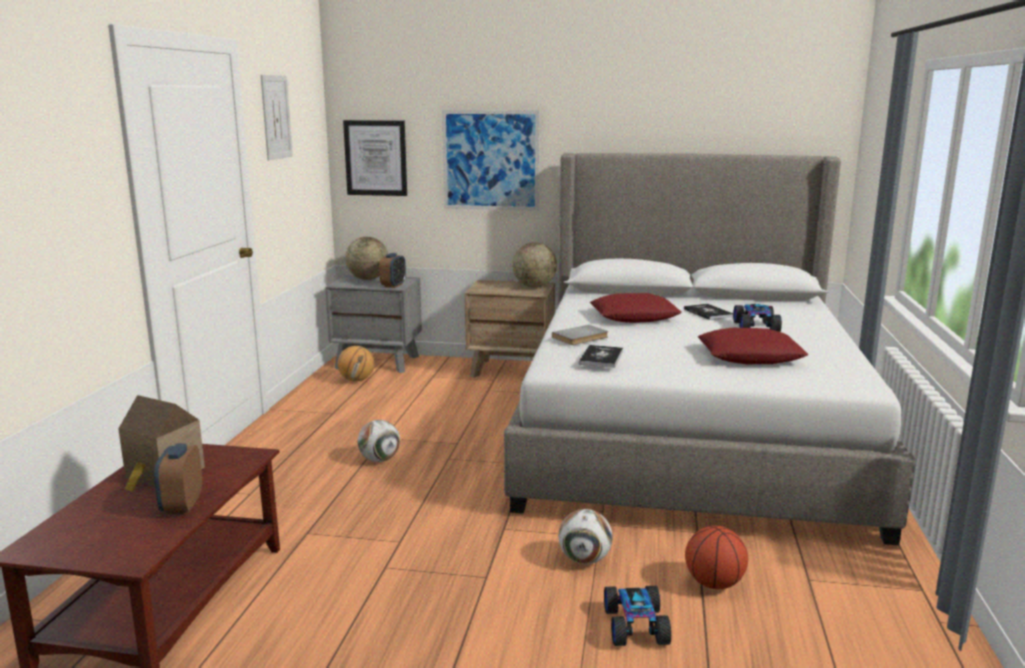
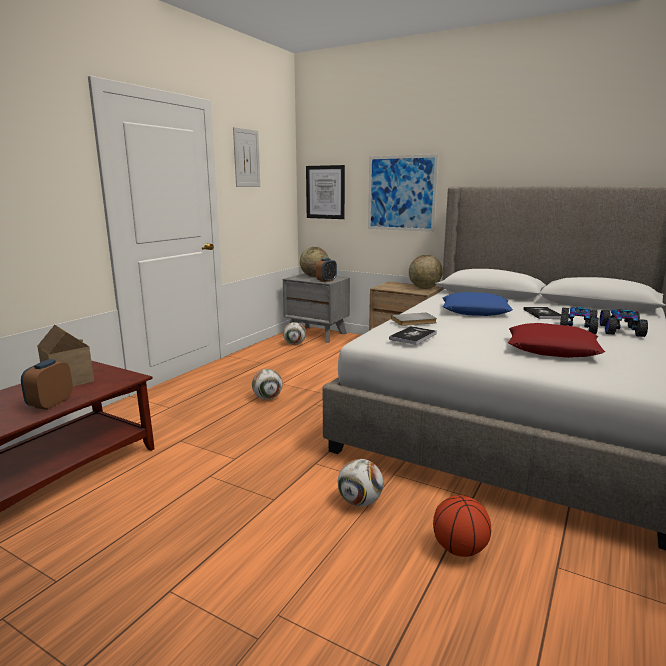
camera: 20 degrees right, 0 degrees up
(357, 380) = (294, 344): basketball -> football
(634, 316) = (475, 311): red pillow -> blue pillow
(636, 626) = (364, 572): toy car -> toy car (622, 330)

